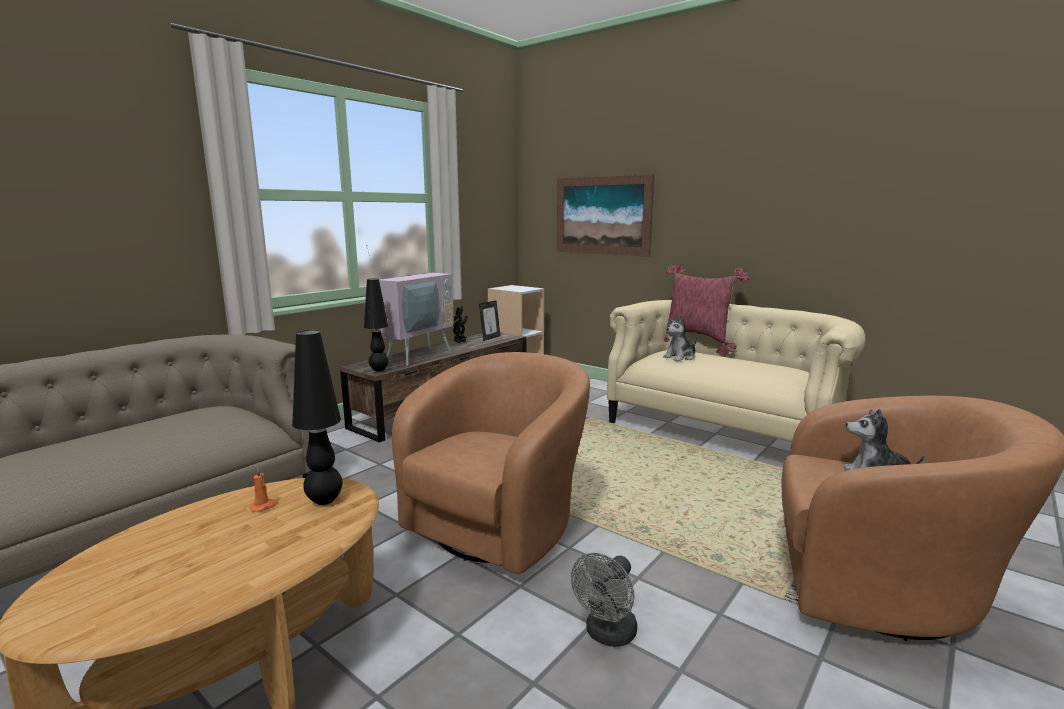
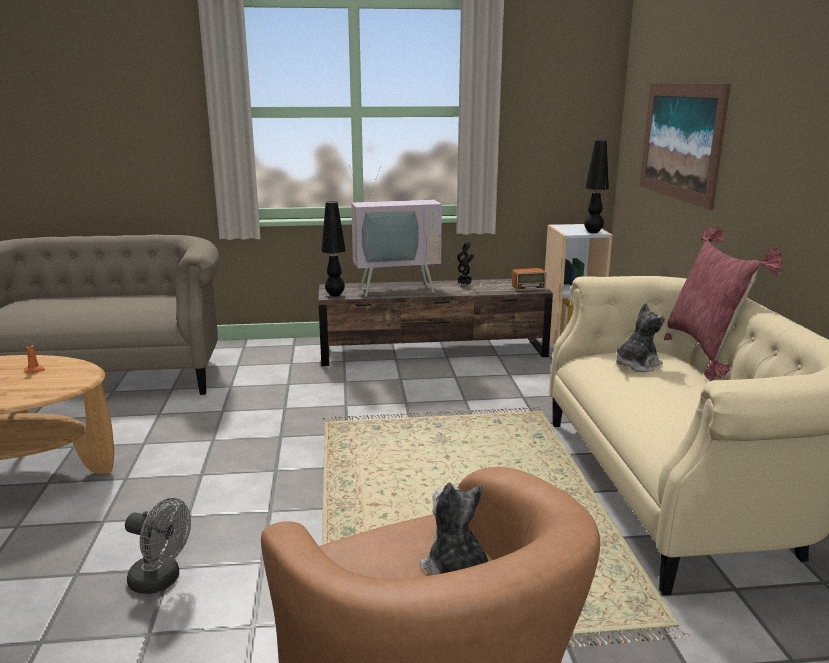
camera: 45 degrees right, 5 degrees up
(325, 500) = (59, 379): black table lamp -> black table lamp (593, 232)
(490, 338) = (509, 286): picture frame -> radio
(500, 525) = (263, 469): brown armchair -> none
(607, 635) = (161, 581): grey fan -> grey fan turned 150 degrees counterclockwise
(680, 357) = (636, 365): plush toy -> plush toy turned 135 degrees clockwise

